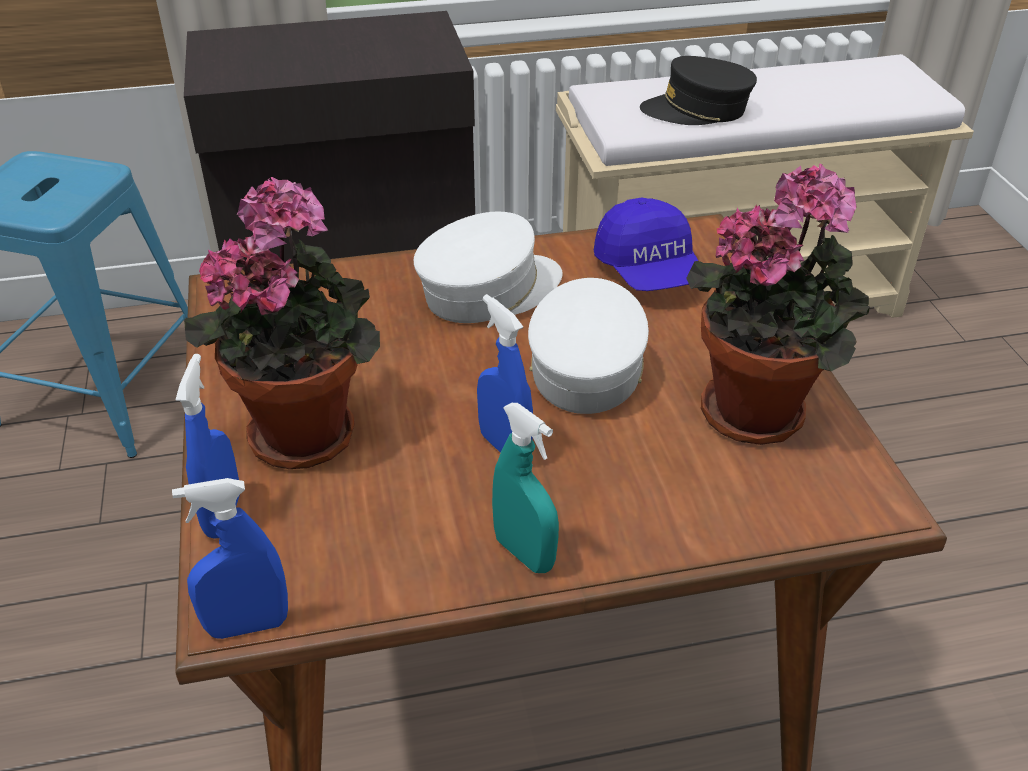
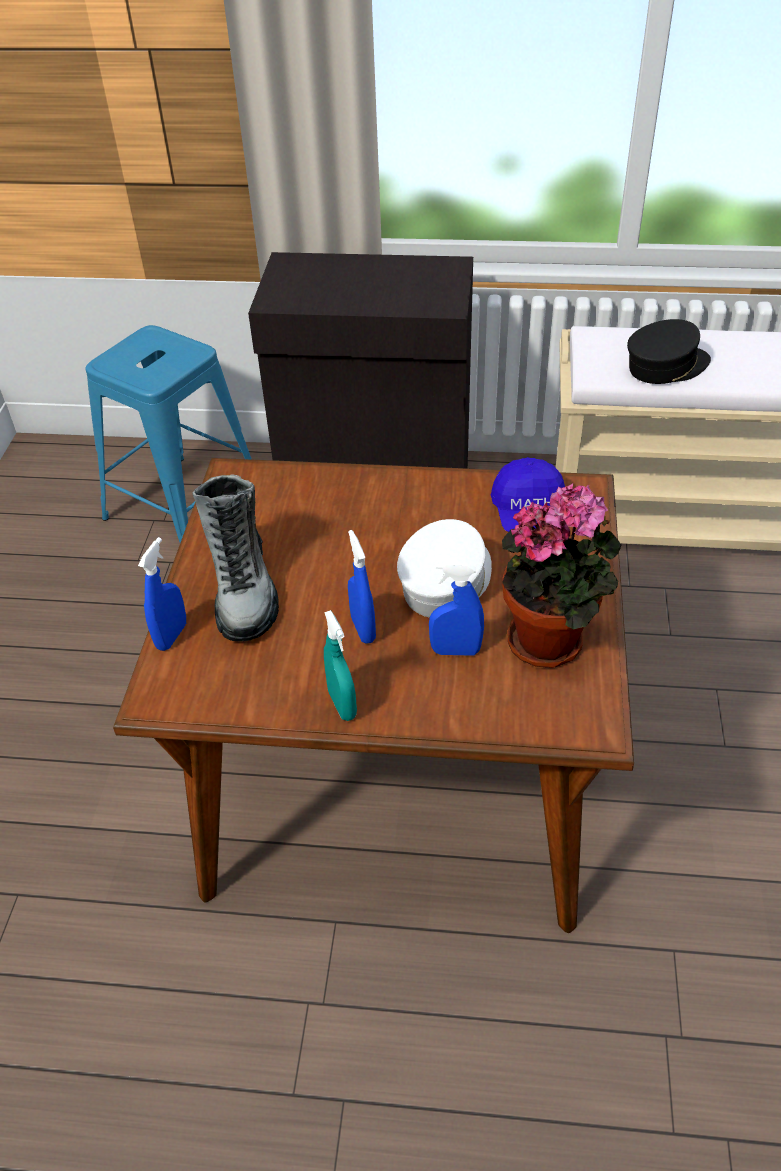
camera: 20 degrees right, 5 degrees up
(248, 625) = (161, 709): blue spray bottle -> blue spray bottle (455, 651)
(307, 428) = (243, 588): potted plant -> boot
(489, 291) = (405, 508): white cap -> none
(697, 110) = (666, 366): black cap -> black cap turned 135 degrees clockwise

